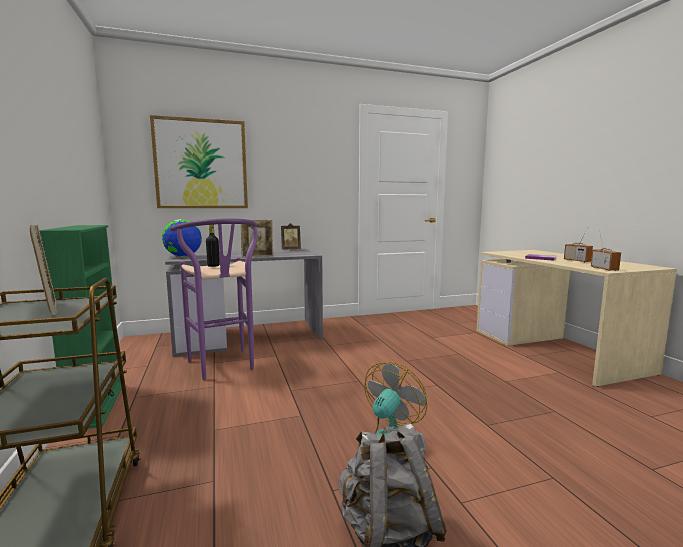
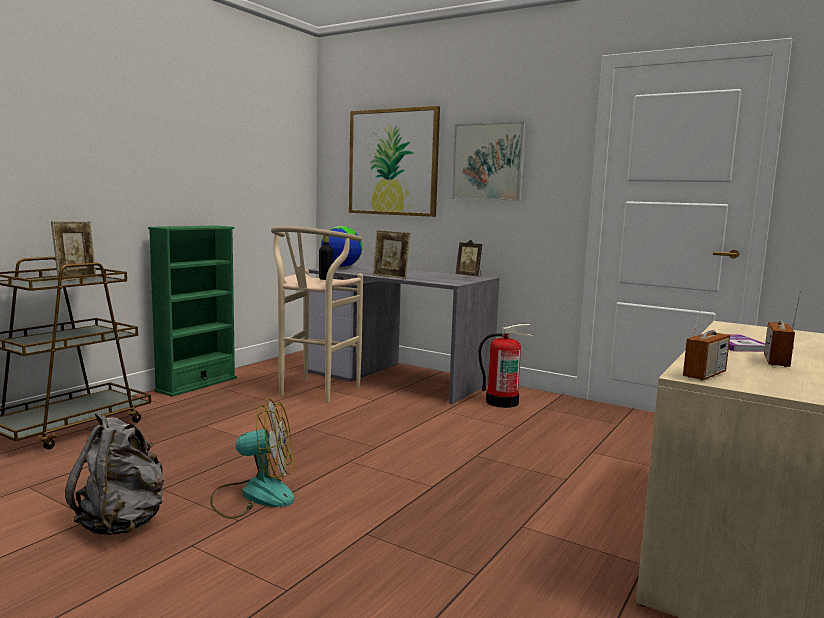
camera: 50 degrees right, 0 degrees up
(224, 367) = (314, 392): purple stool -> beige stool
(288, 167) = (488, 162): none -> picture
(339, 329) = (502, 402): none -> fire extinguisher

